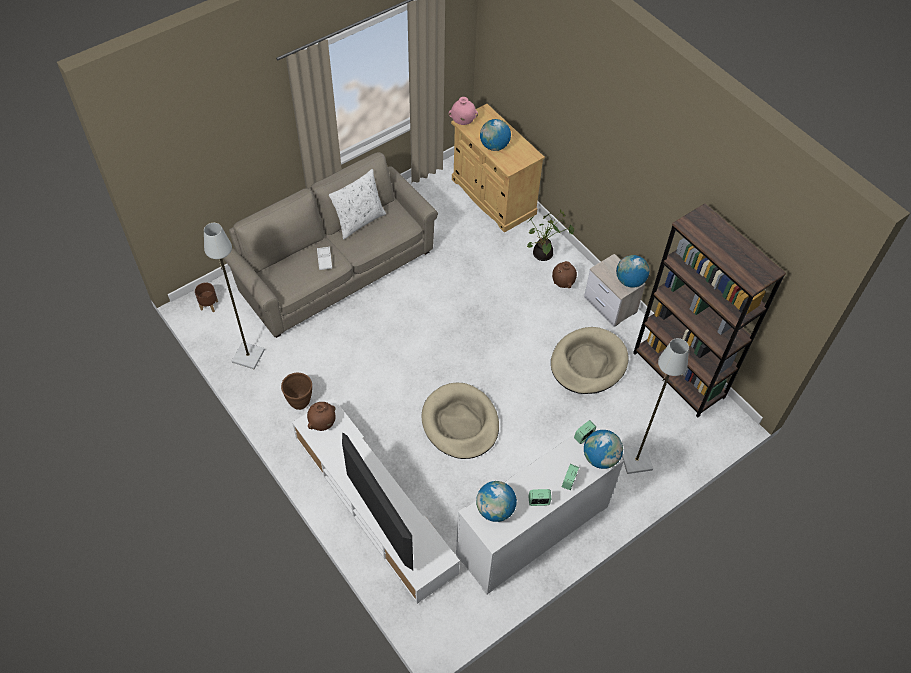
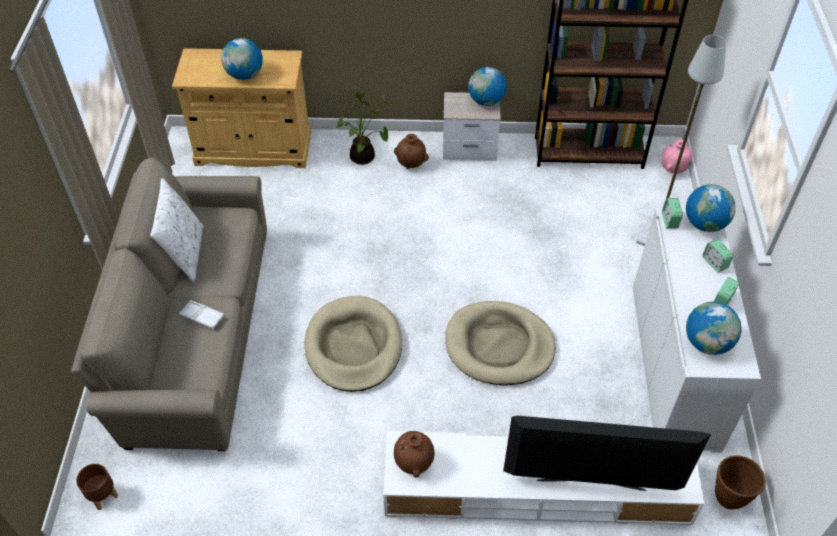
camera: 50 degrees left, 5 degrees down
(248, 356) = (222, 497): grey floor lamp -> none
(300, 402) = (337, 481): brown planter -> brown planter (728, 497)
(462, 122) = (184, 78): pink vase -> pink vase (673, 170)
(588, 363) = (519, 203): beige dog bed -> beige dog bed (353, 346)

